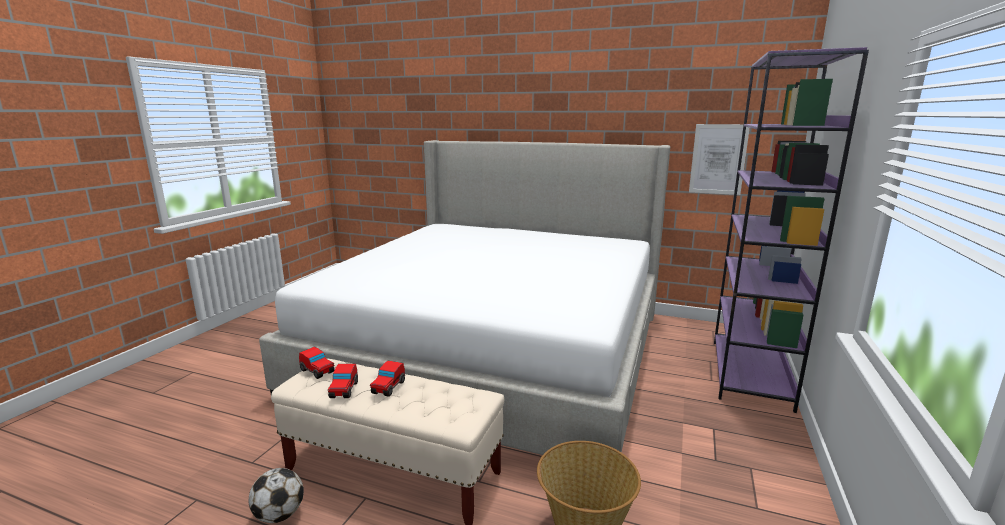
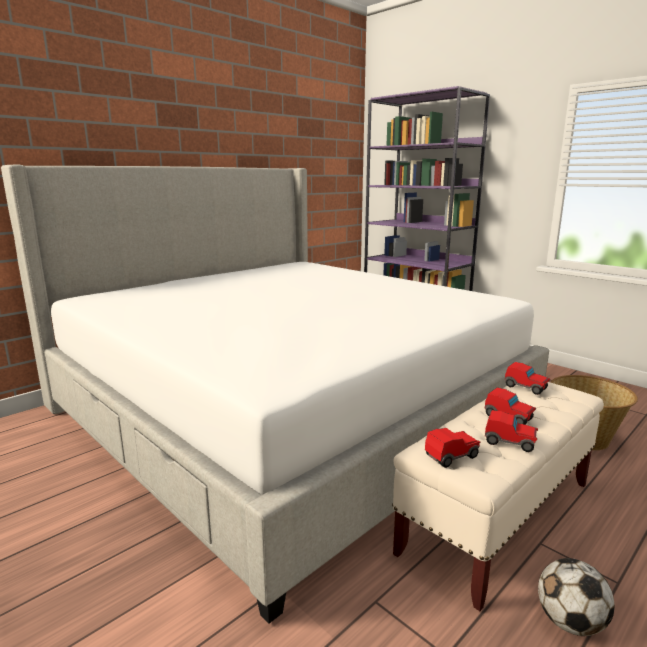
camera: 65 degrees left, 0 degrees up
(460, 392) = (526, 387): none -> toy car
(718, 159) = (322, 180): picture -> none

